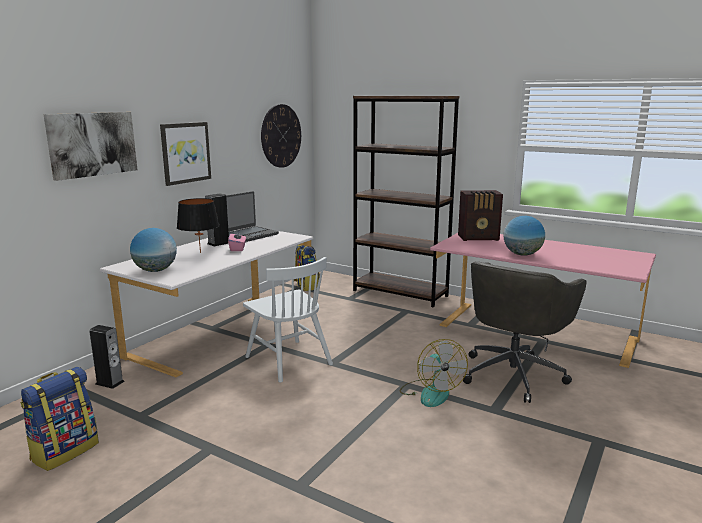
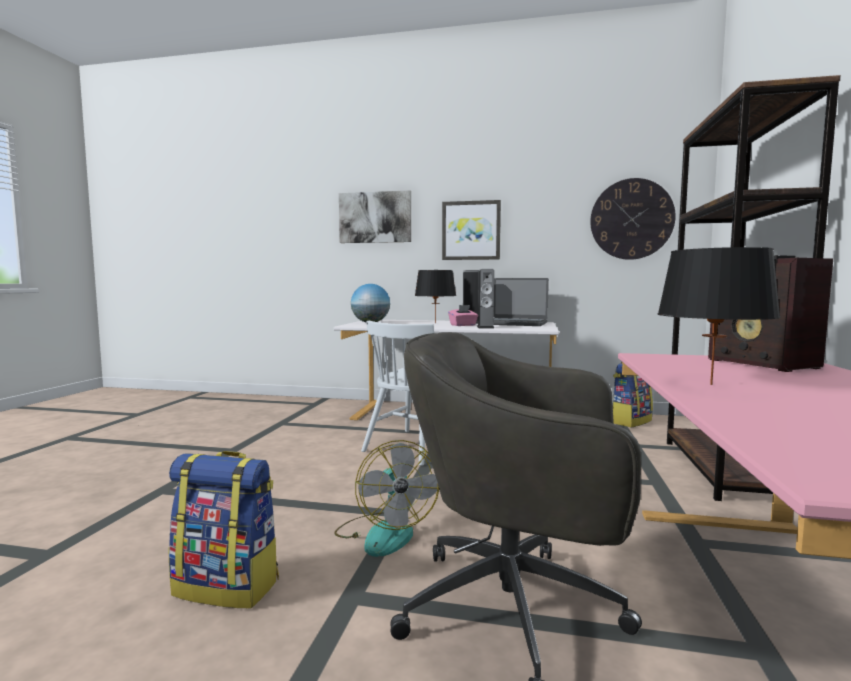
camera: 70 degrees right, 10 degrees down
(65, 451) = (230, 418): backpack -> backpack (228, 586)
(109, 382) = (330, 407): speaker -> speaker (485, 327)
(430, 392) = (384, 533): fan -> fan turned 75 degrees counterclockwise
(522, 254) = (710, 384): globe -> black table lamp

